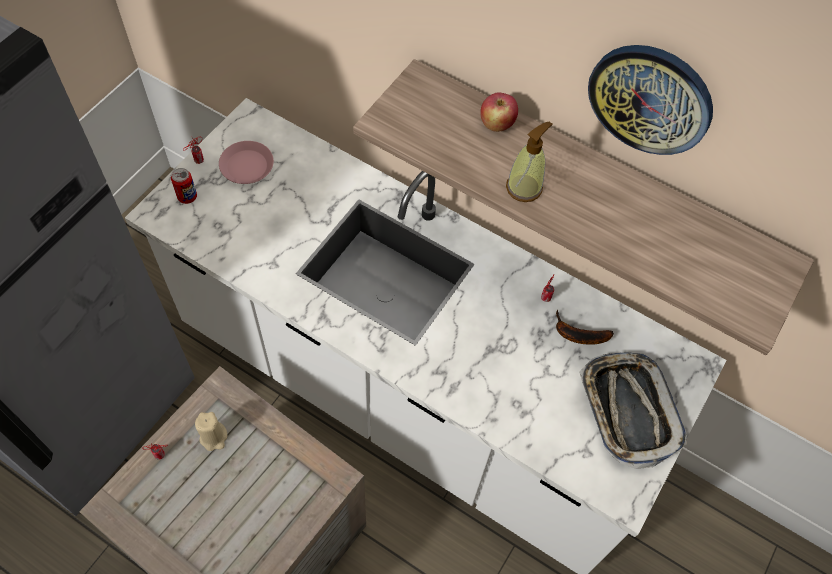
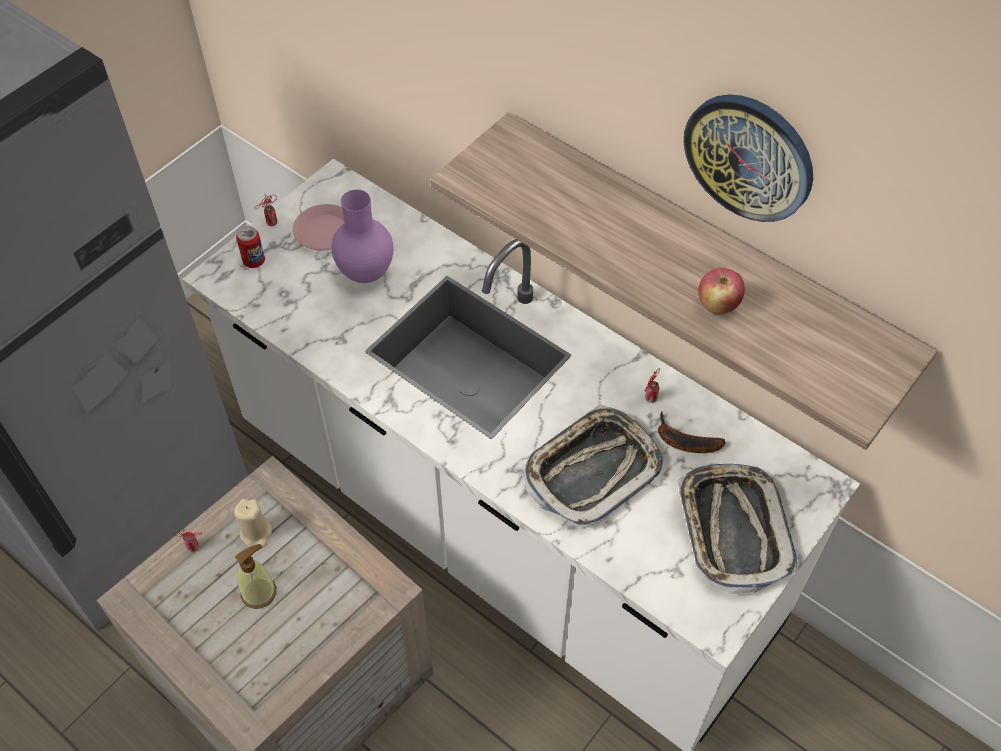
camera: 10 degrees right, 5 degrees down
(287, 202) = (364, 274): none -> purple vase
(496, 124) = (590, 185): apple -> apple (717, 305)
(504, 367) = (592, 470): none -> tray
(524, 187) = (611, 253): soap dispenser -> soap dispenser (259, 592)

